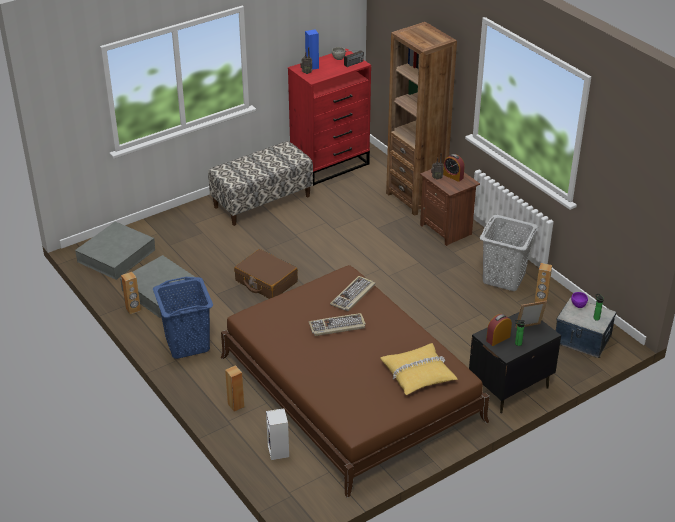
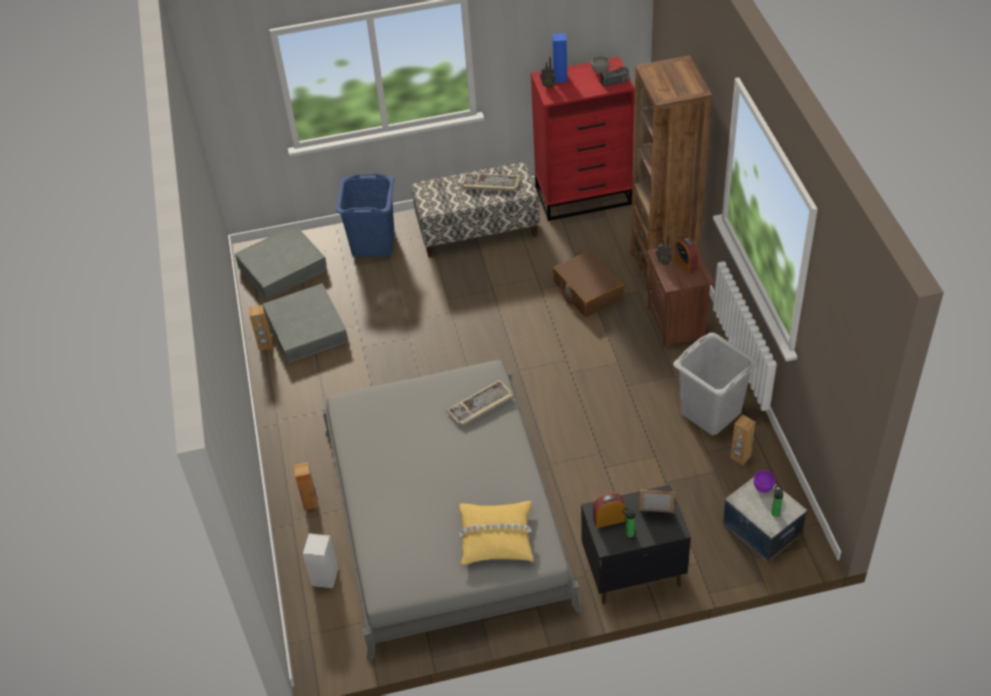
camera: 25 degrees right, 10 degrees up
(188, 344) = (300, 406): blue laundry basket -> blue laundry basket (373, 243)
(266, 281) = (426, 344): brown suitcase -> brown suitcase (587, 291)
(337, 326) = (438, 444): keyboard -> keyboard (490, 184)
(350, 388) = (446, 517): brown bed -> grey bed

